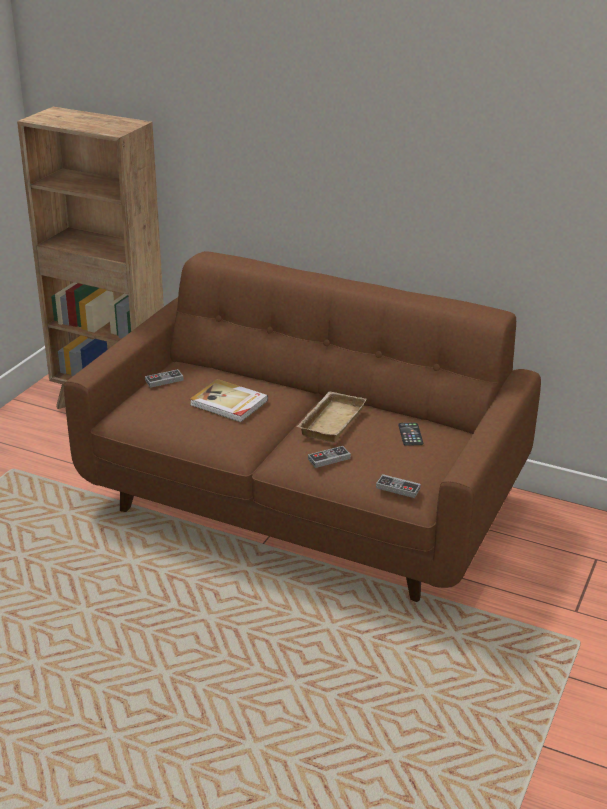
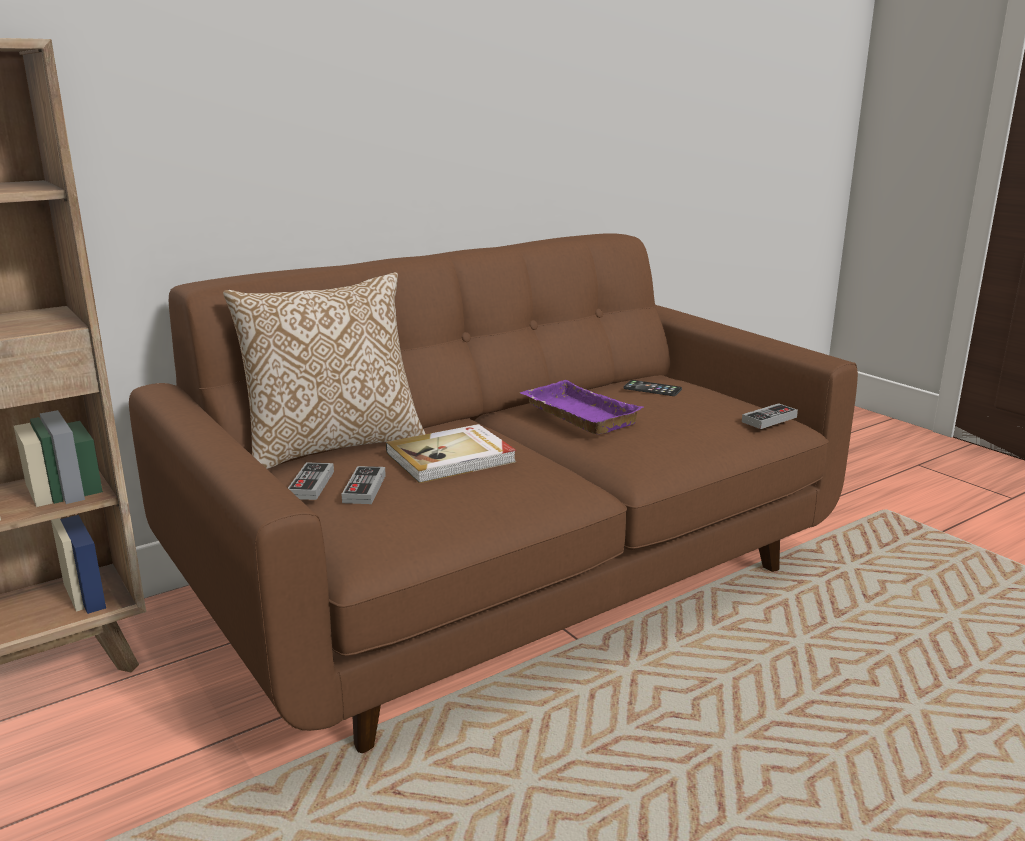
camera: 60 degrees left, 10 degrees down
(221, 368) = (333, 445): none -> pillow
(329, 459) = (671, 435): game controller -> game controller (364, 489)
(330, 421) = (575, 415): beige tray -> purple tray

